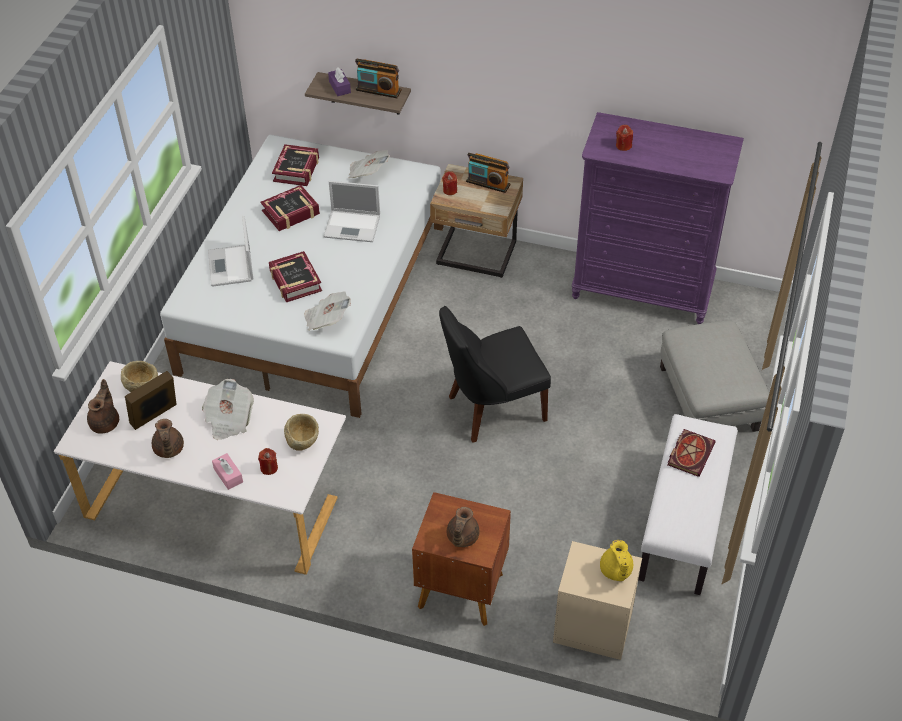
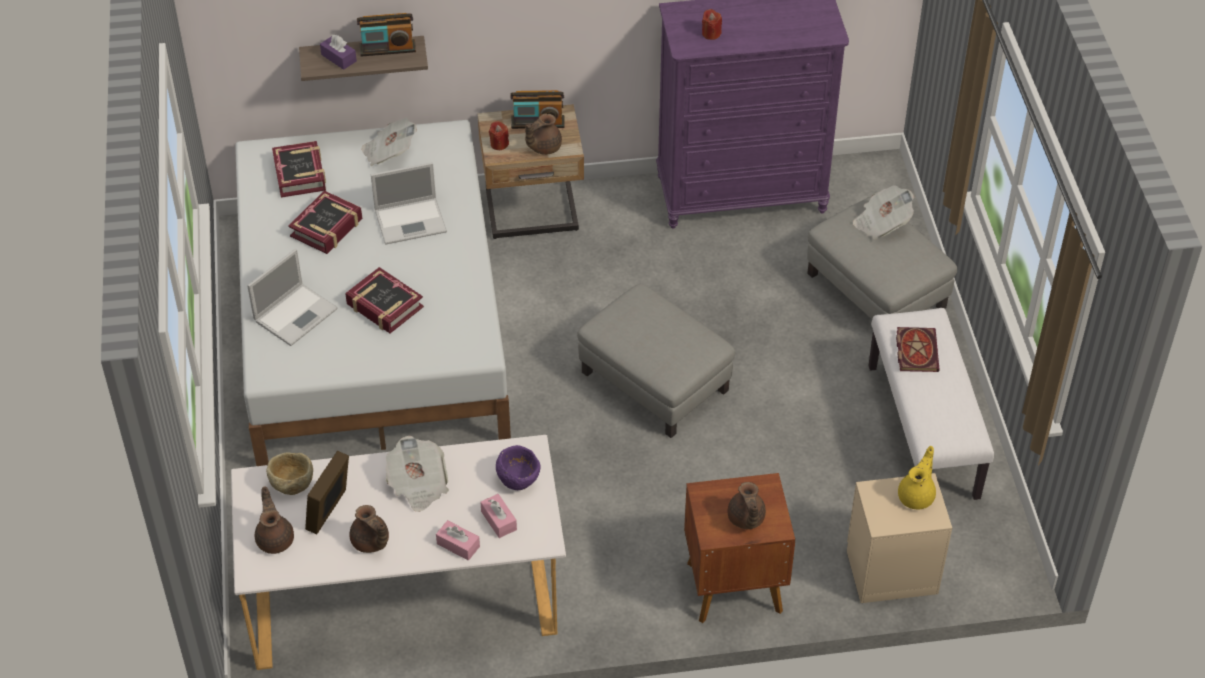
camera: 25 degrees left, 0 degrees up
(231, 267) = (296, 314): laptop -> laptop turned 105 degrees counterclockwise
(269, 468) = (498, 520): red candle -> pink tissue box
(303, 442) = (519, 480): beige bowl -> purple bowl
(327, 320) = (450, 338): newspaper -> newspaper (882, 223)
(481, 202) = (543, 147): none -> brown teapot
(492, 409) = (654, 381): black chair -> grey ottoman
(615, 571) = (917, 496): yellow teapot -> yellow teapot turned 120 degrees counterclockwise

